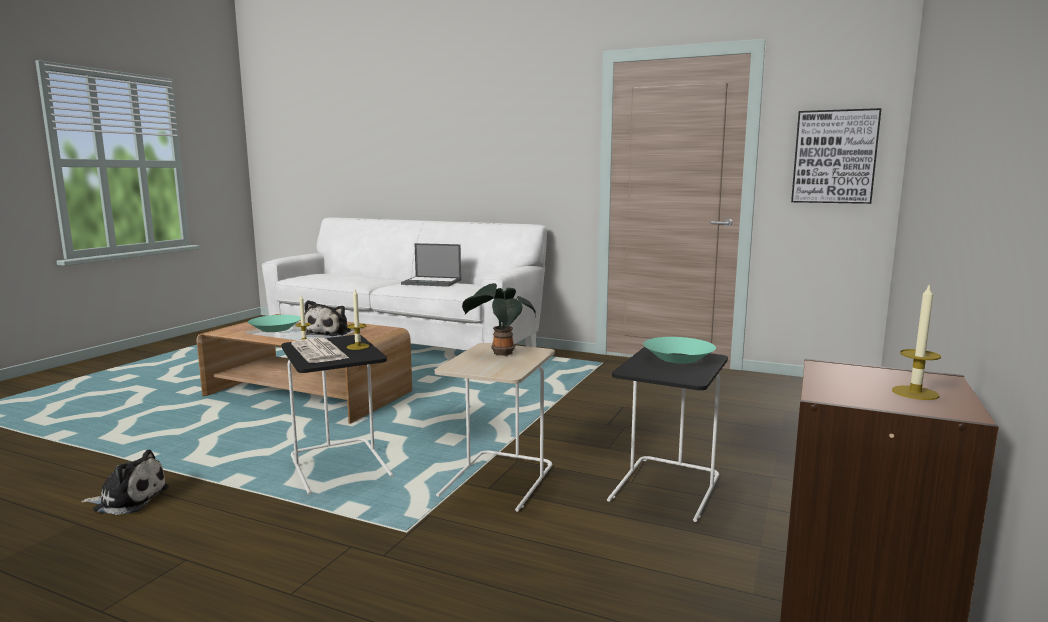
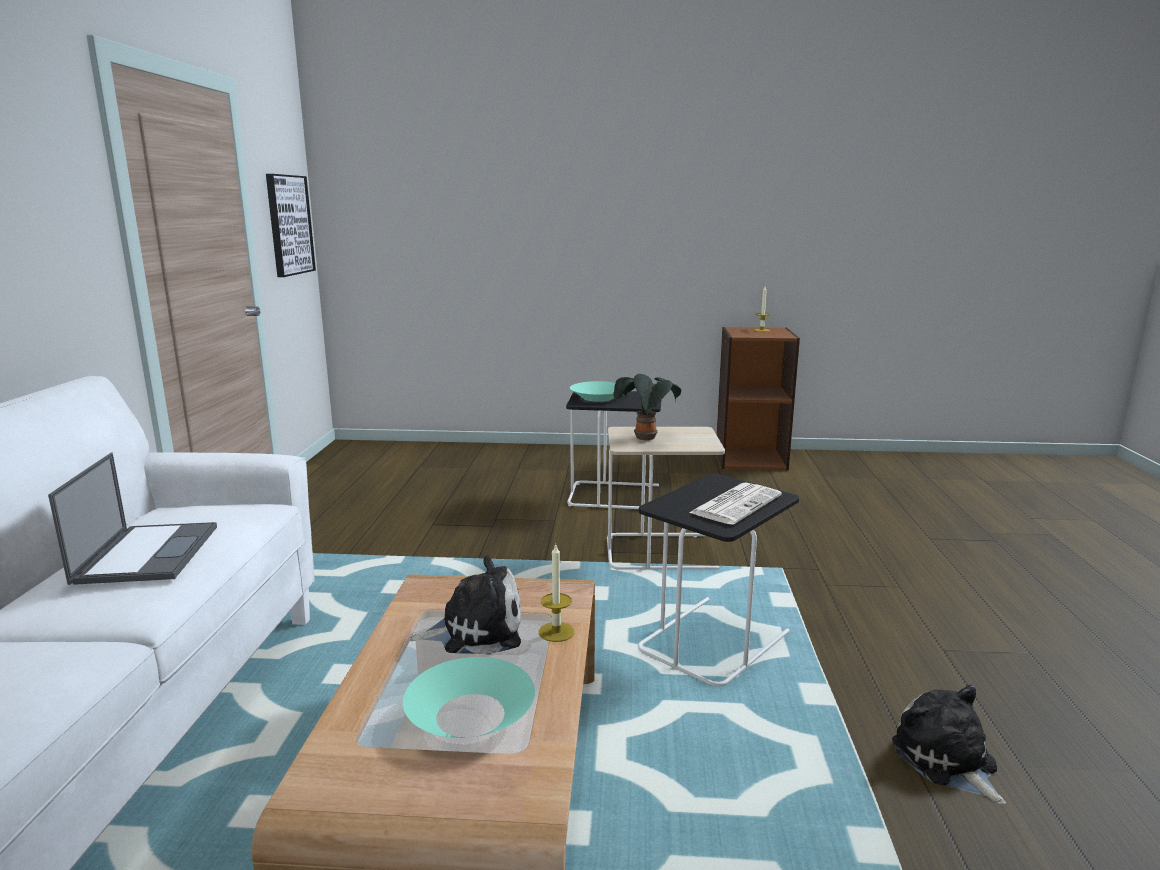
camera: 110 degrees left, 5 degrees up
(358, 346) = (693, 493): candle -> none

